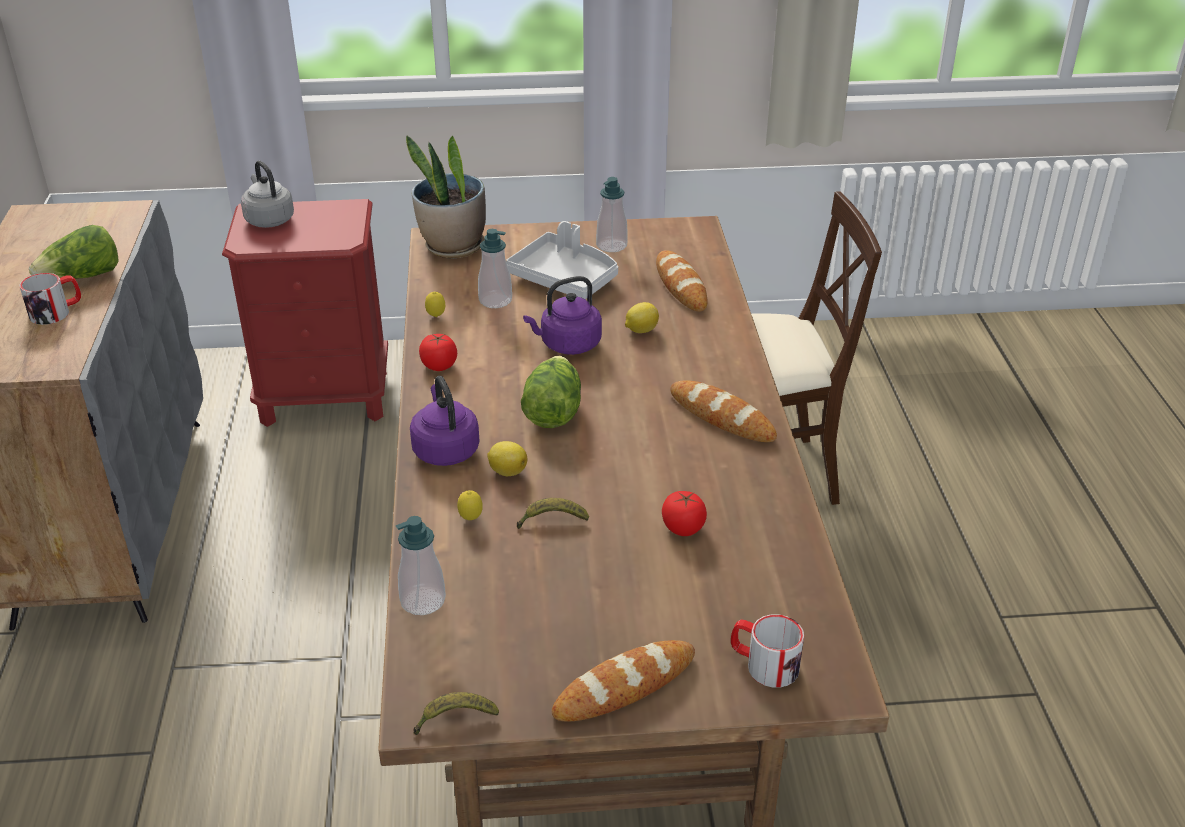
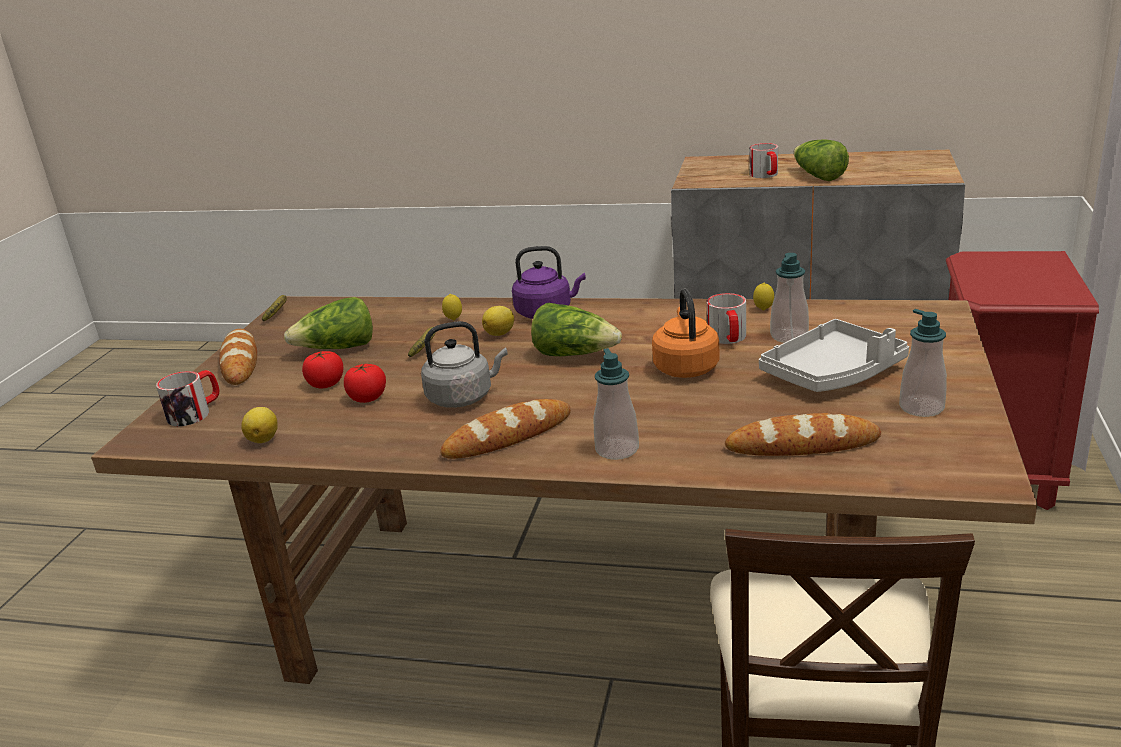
camera: 110 degrees right, 10 degrees down
(268, 219) = (1028, 263): grey kettle -> grey kettle (463, 397)
(423, 601) = (385, 305): soap dispenser -> soap dispenser (617, 449)
(439, 365) = (674, 311): tomato -> tomato (326, 384)
(453, 247) = (917, 318): potted plant -> none
(504, 329) = (728, 339): none -> mug
(567, 345) = (685, 367): purple kettle -> orange kettle
(568, 598) = (338, 349): none -> lettuce
(640, 330) = (700, 408): lemon -> lemon (264, 439)

